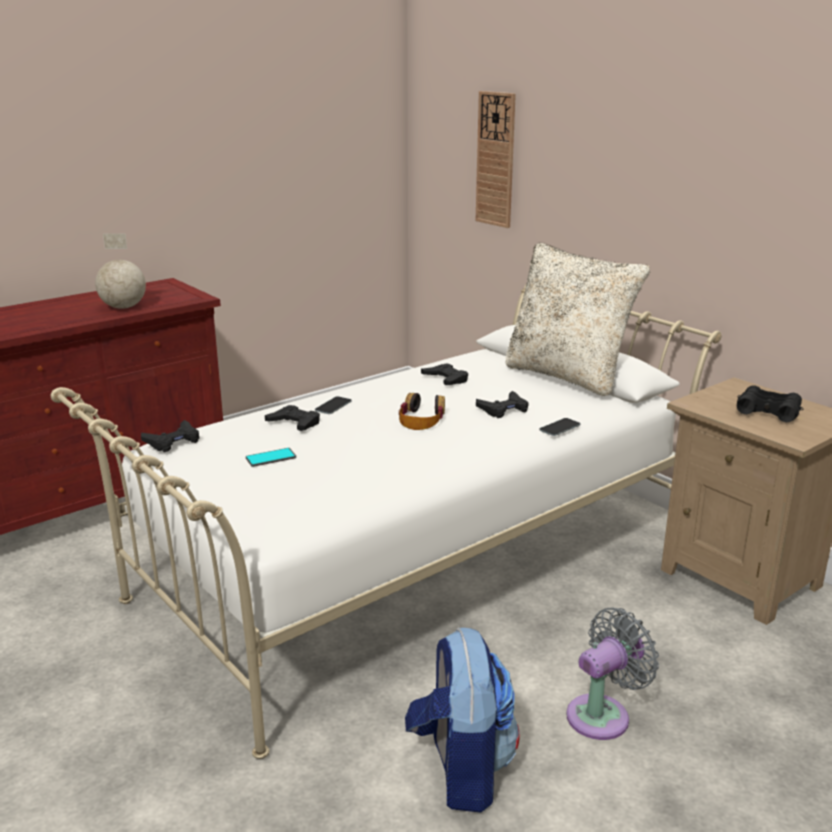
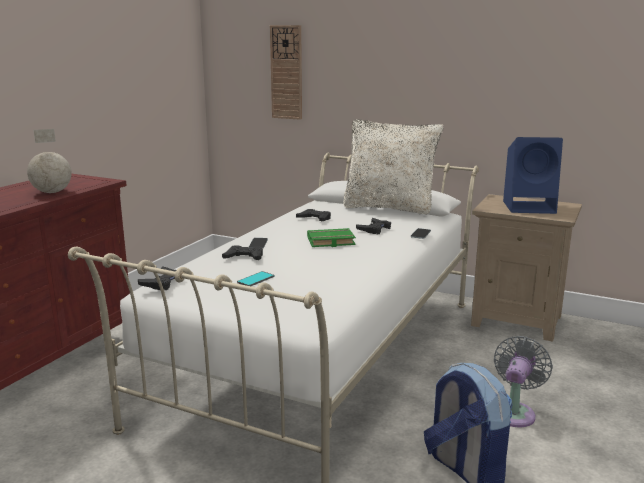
camera: 25 degrees left, 5 degrees down
(421, 419) = (330, 242): headphones -> green book
(768, 412) = (530, 207): black binoculars -> blue speaker

